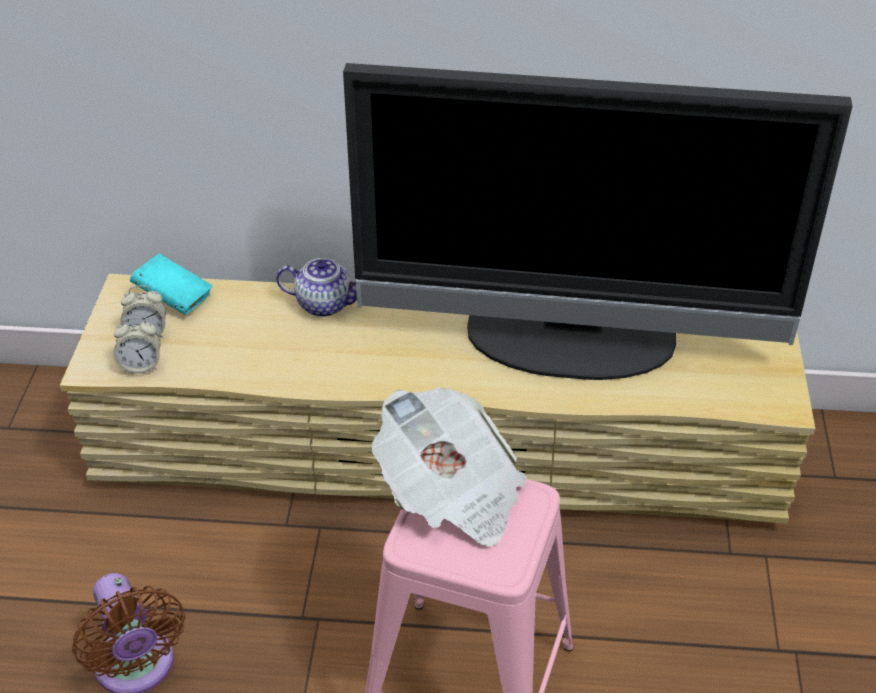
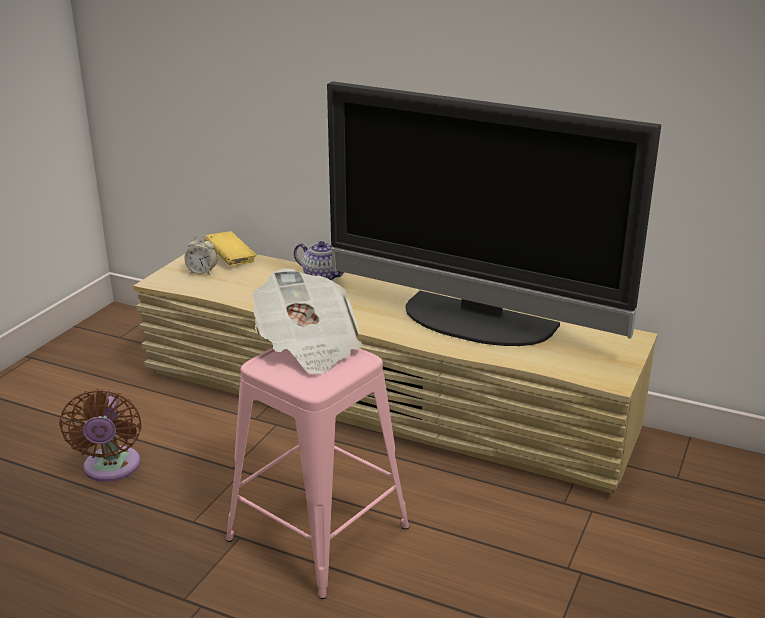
camera: 20 degrees right, 15 degrees down
(141, 366) = (187, 285): alarm clock -> none
(174, 298) = (231, 260): turquoise book -> yellow book

